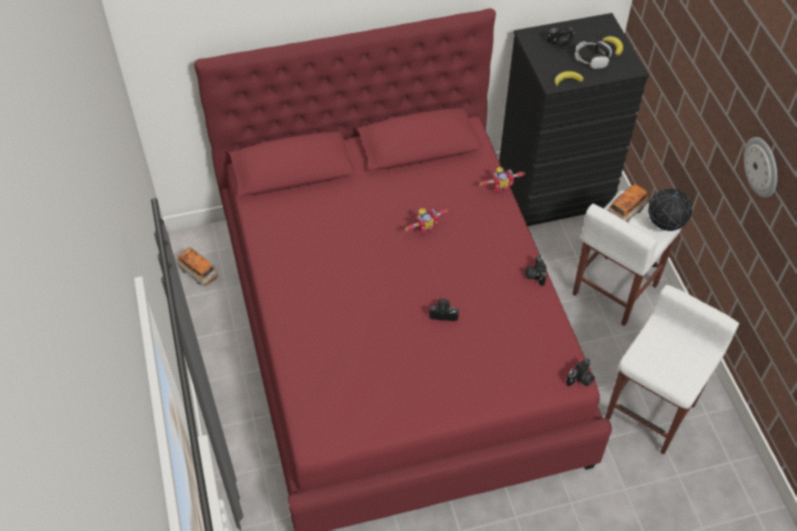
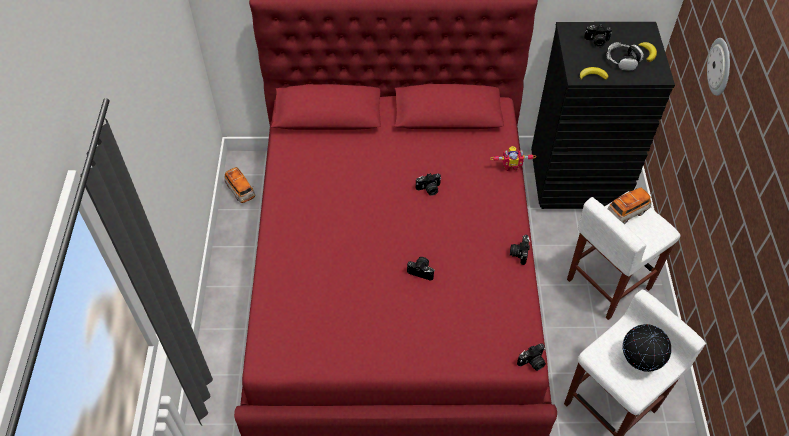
camera: 15 degrees right, 0 degrees up
(424, 228) = (429, 189): toy robot -> camera
(664, 227) = (661, 234): globe -> globe (639, 361)
(762, 166) = (758, 191): wall clock -> wall clock (720, 66)

